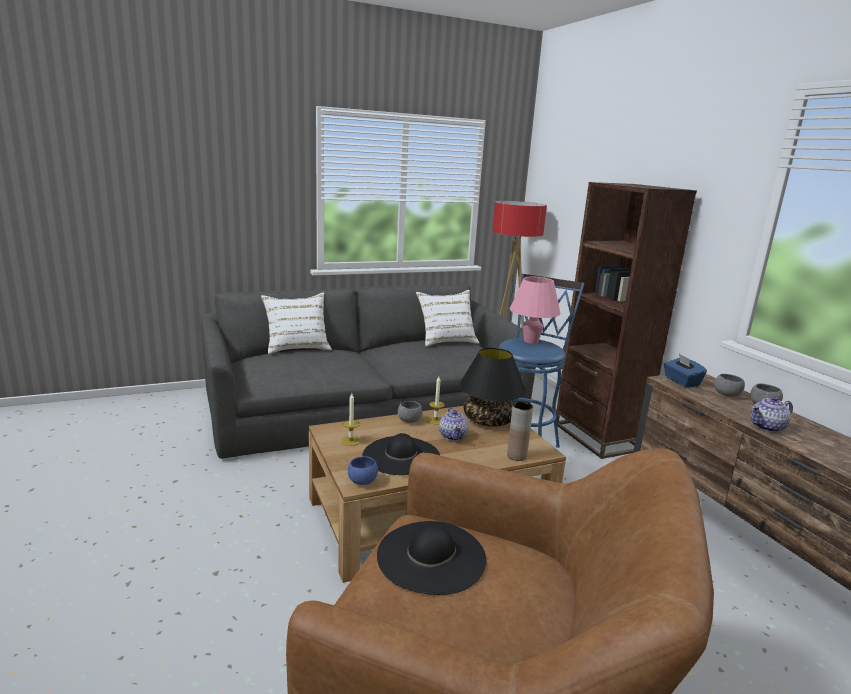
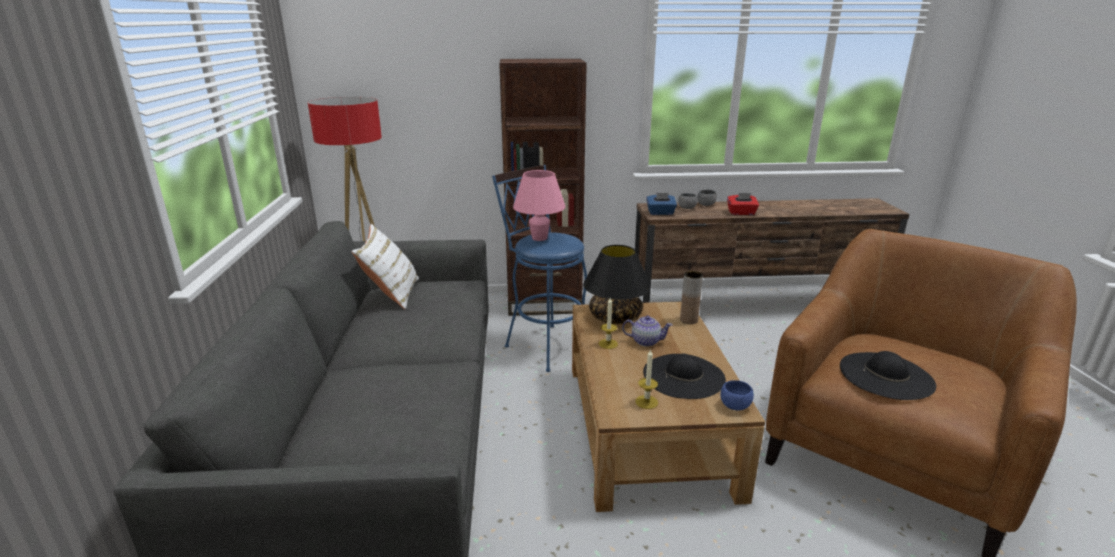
camera: 70 degrees left, 5 degrees up
(297, 347) = (307, 411): white pillow -> none
(409, 420) = (604, 358): grey bowl -> none
(767, 427) = (741, 213): teapot -> red tissue box

